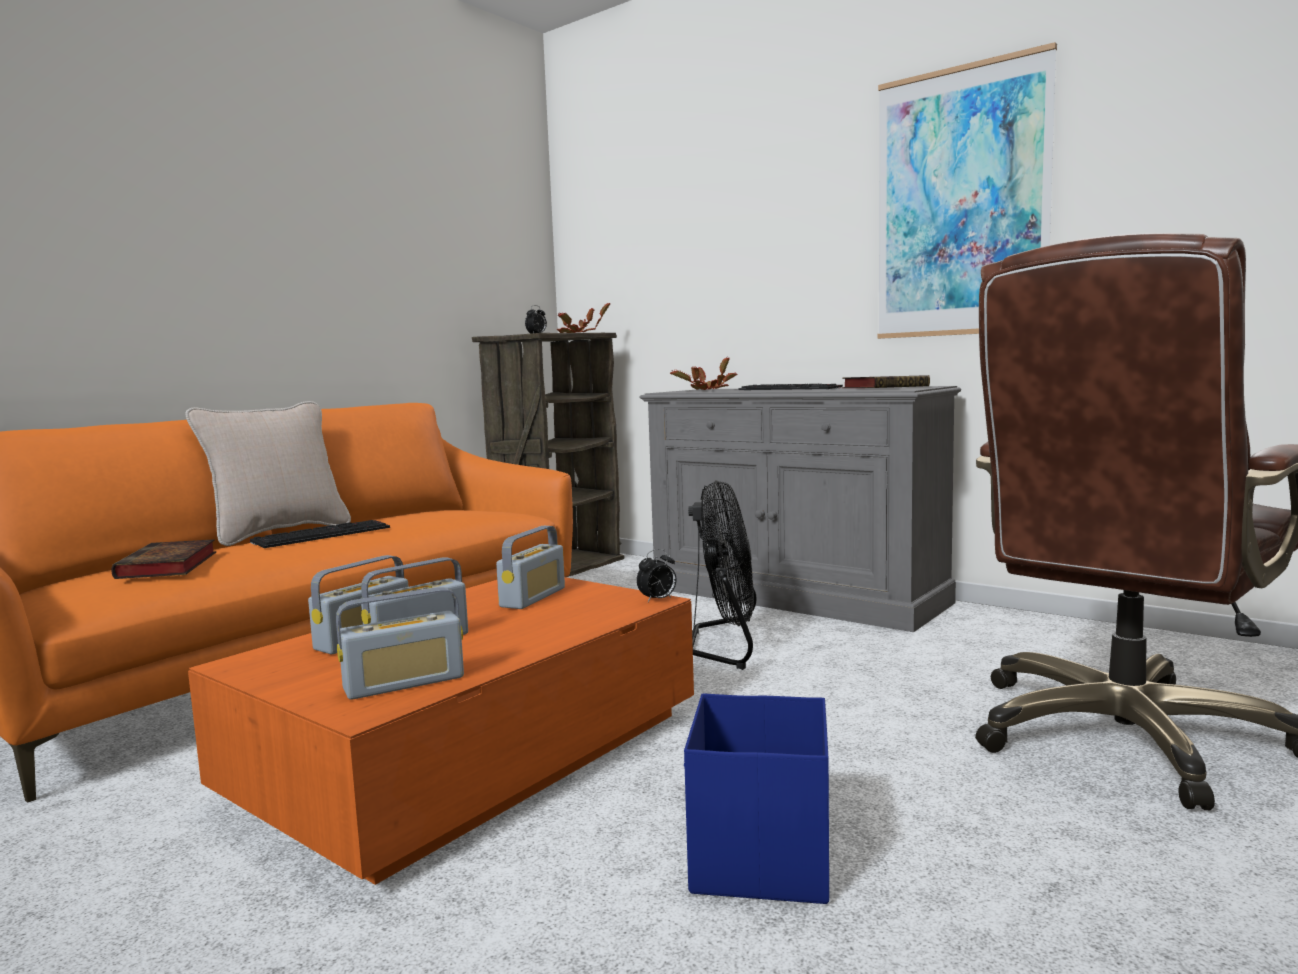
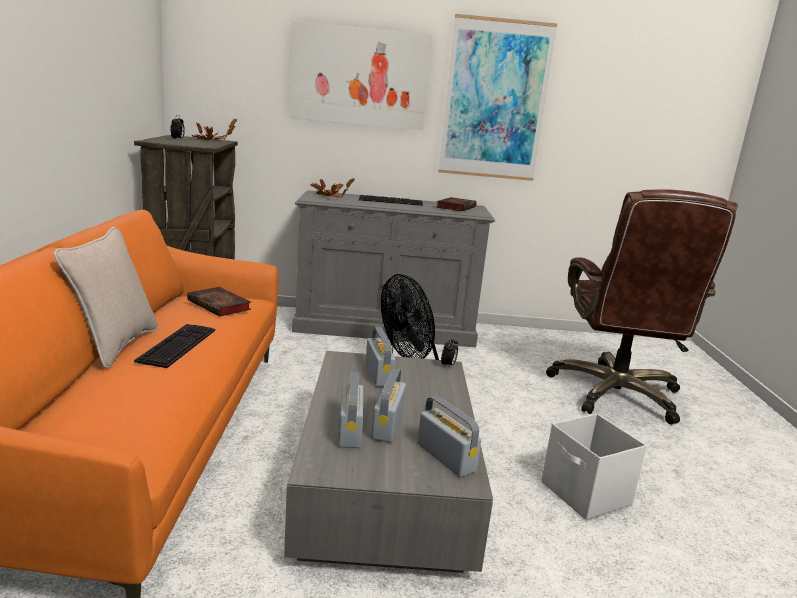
camera: 40 degrees left, 10 degrees up
(168, 566) = (127, 402): book -> book (220, 305)
(404, 683) = (445, 457): radio -> radio turned 60 degrees counterclockwise
(474, 755) = (385, 482): orange coffee table -> grey coffee table
(757, 217) = (359, 77): none -> picture
(759, 860) = (585, 495): blue storage box -> white storage box

